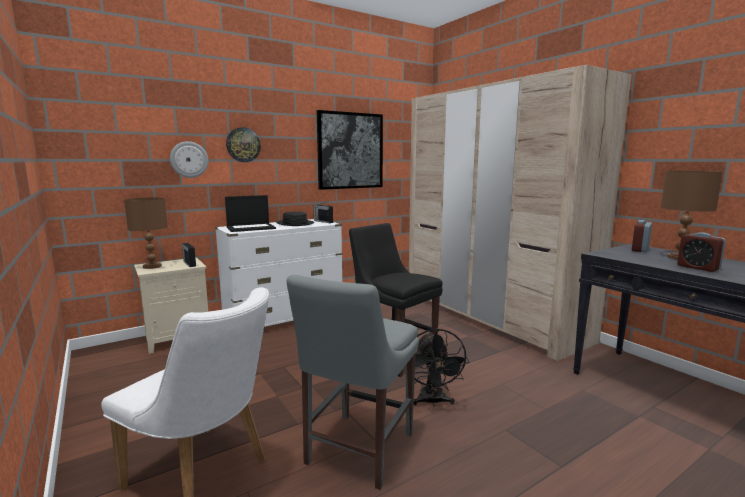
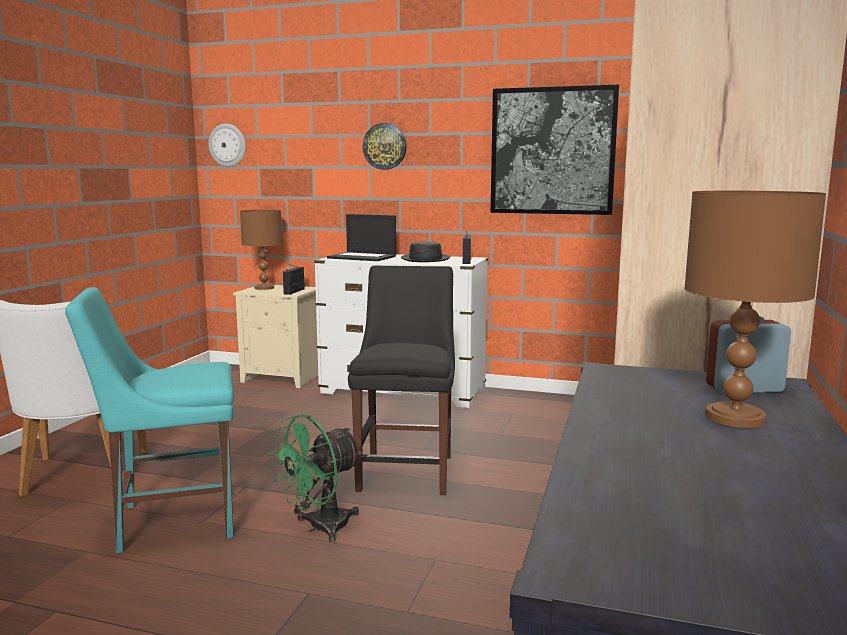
camera: 50 degrees right, 0 degrees up
(189, 159) = (321, 166): wall clock -> wall clock (227, 145)
(357, 451) = (170, 521): grey chair -> turquoise chair
(432, 402) = (319, 528): black fan -> green fan
(698, 268) = (647, 433): alarm clock -> none

